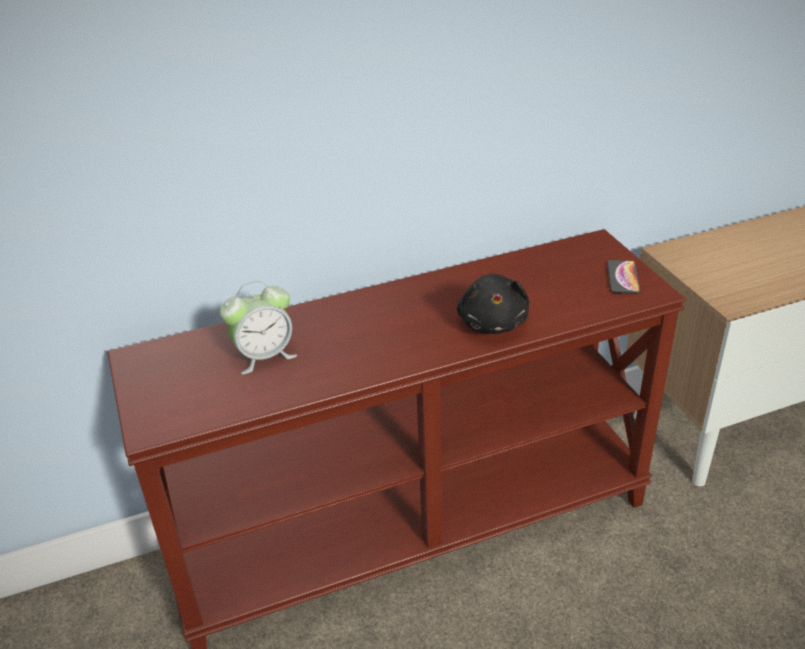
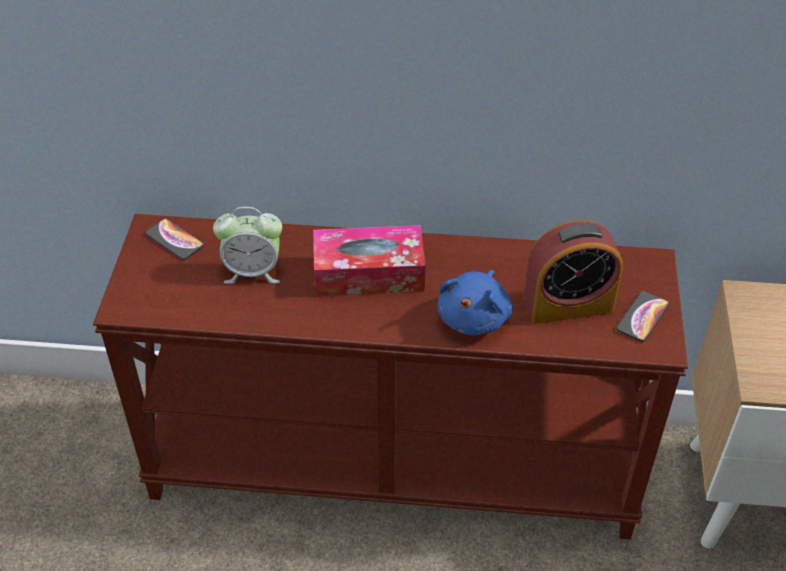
camera: 25 degrees right, 10 degrees up
(165, 357) = (174, 240): none -> phone
(374, 322) = (369, 273): none -> tissue box
(493, 322) = (475, 317): black plush toy -> blue plush toy
(559, 289) = (568, 305): none -> alarm clock

